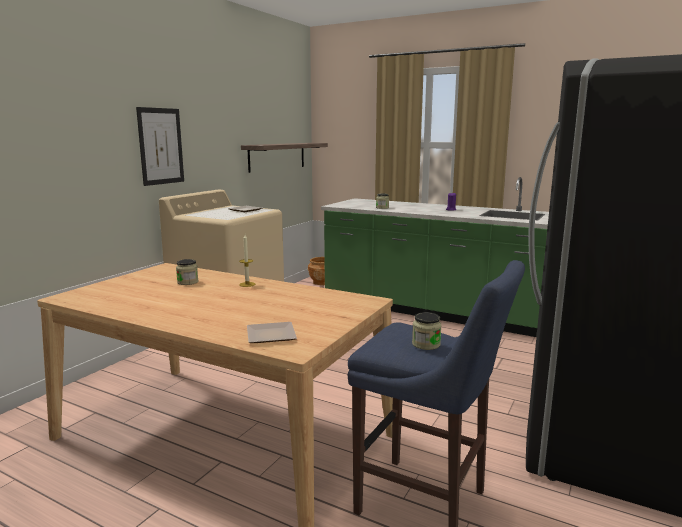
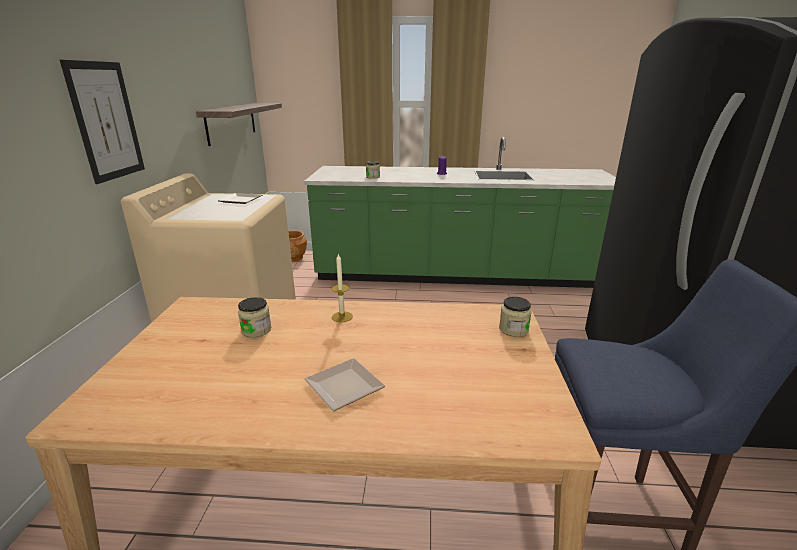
camera: 25 degrees left, 10 degrees up
(273, 336) = (496, 413): plate -> plate (347, 387)
(426, 344) = (648, 370): jar -> jar (513, 329)

